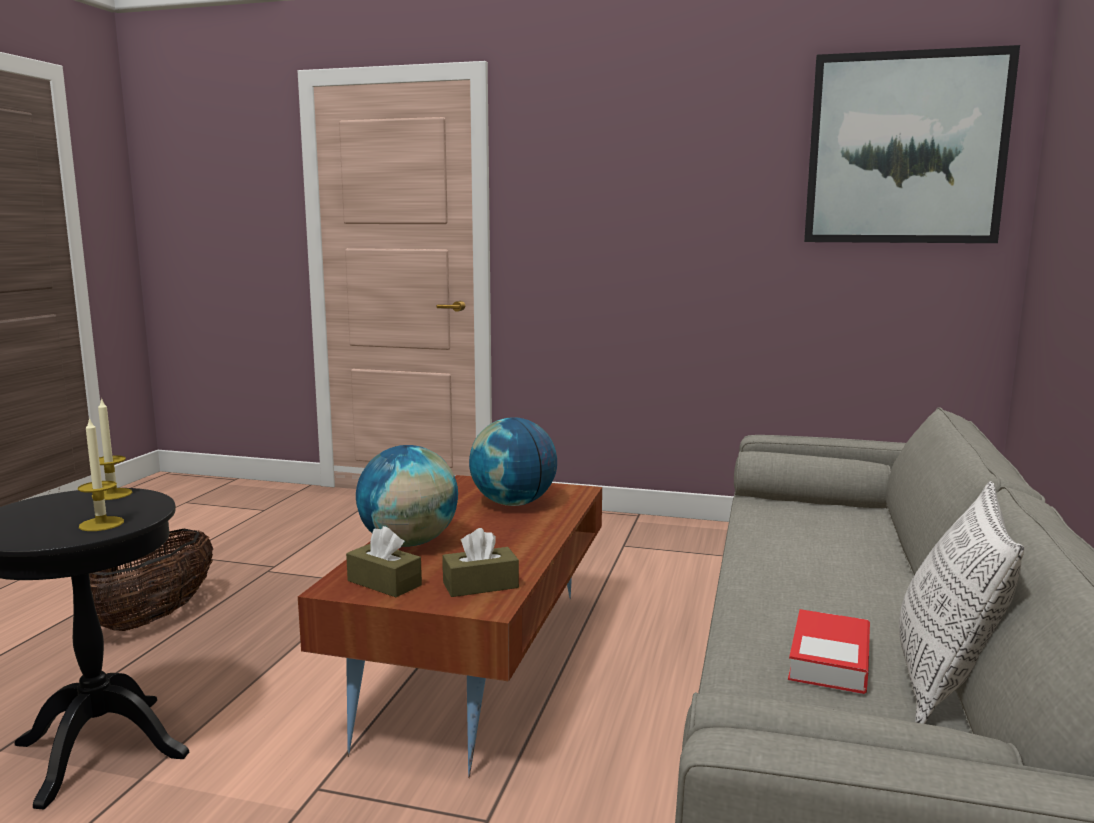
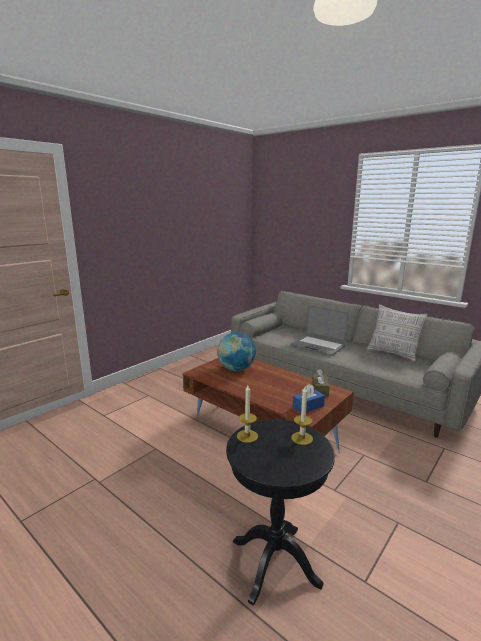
camera: 65 degrees left, 5 degrees up
(153, 618) = (122, 538): basket -> none
(384, 583) = (308, 406): brown tissue box -> blue tissue box
(408, 543) = (267, 396): globe -> none
(805, 564) = (318, 346): none -> laptop
(829, 660) = (380, 360): book -> none
(905, 149) = (225, 202): picture -> none

